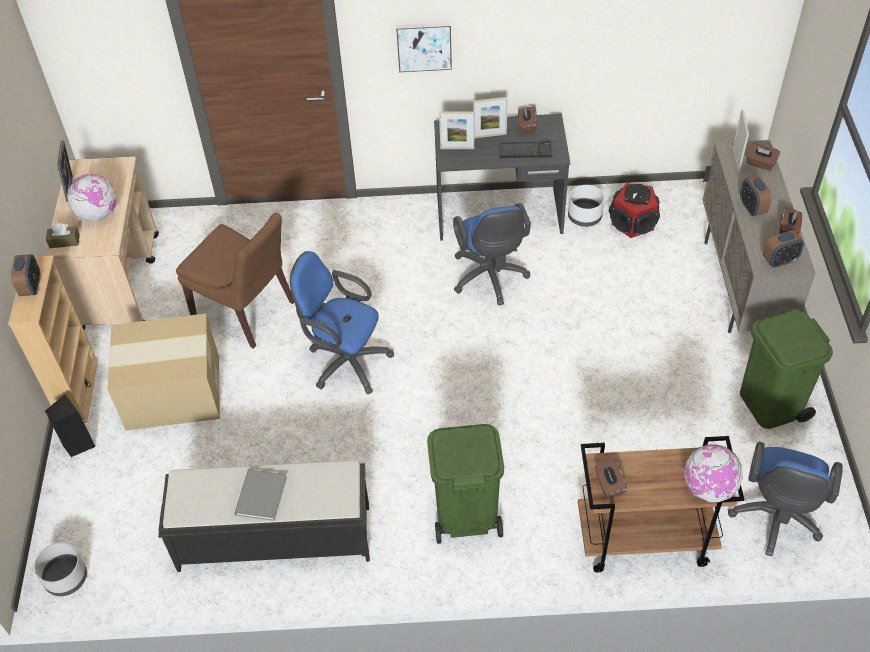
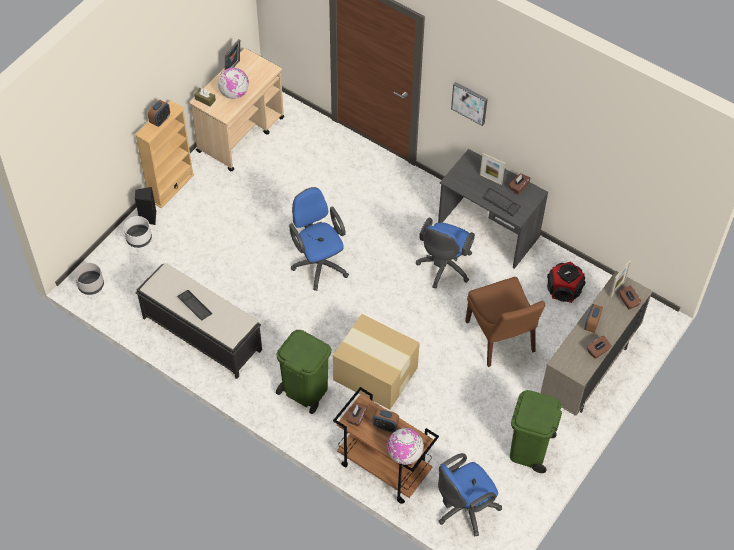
camera: 35 degrees right, 5 degrees up
(171, 392) = (215, 219): cardboard box -> cardboard box (374, 373)
(246, 311) = (292, 198): brown chair -> brown chair (501, 338)
(259, 497) = (194, 305): grey book -> keyboard
(457, 148) = (464, 175): picture frame -> none
(584, 216) = (538, 266): white planter -> white planter (138, 238)
(779, 261) = (571, 365): alarm clock -> alarm clock (385, 426)

